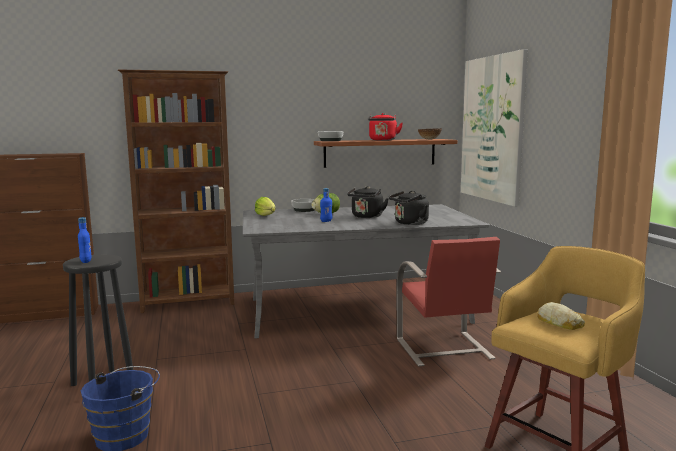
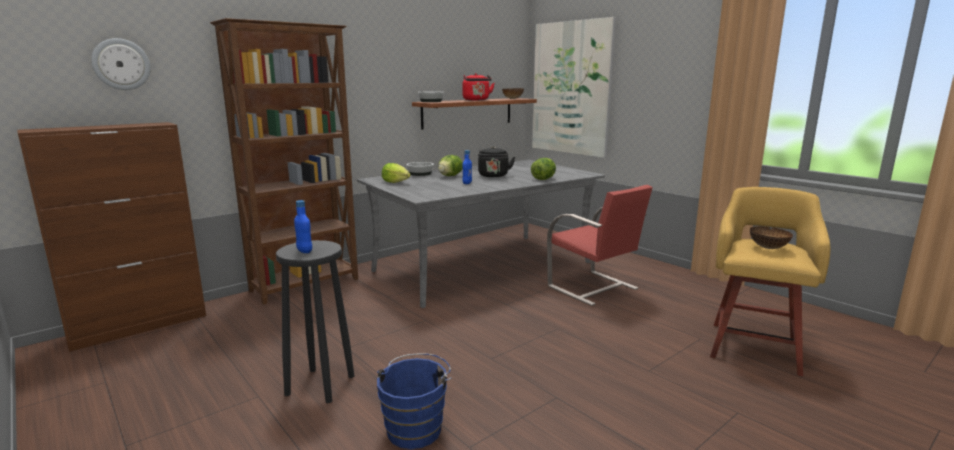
camera: 25 degrees left, 5 degrees up
(53, 107) = (121, 64): none -> wall clock
(409, 223) = (543, 179): black kettle -> lettuce
(559, 322) = (768, 248): bread -> bowl

